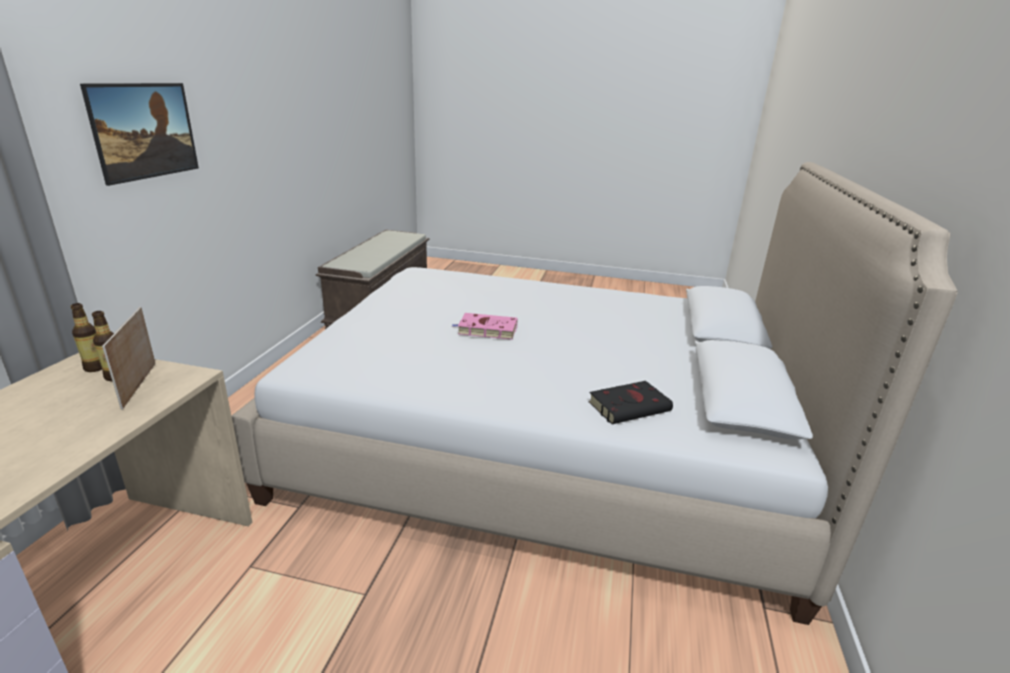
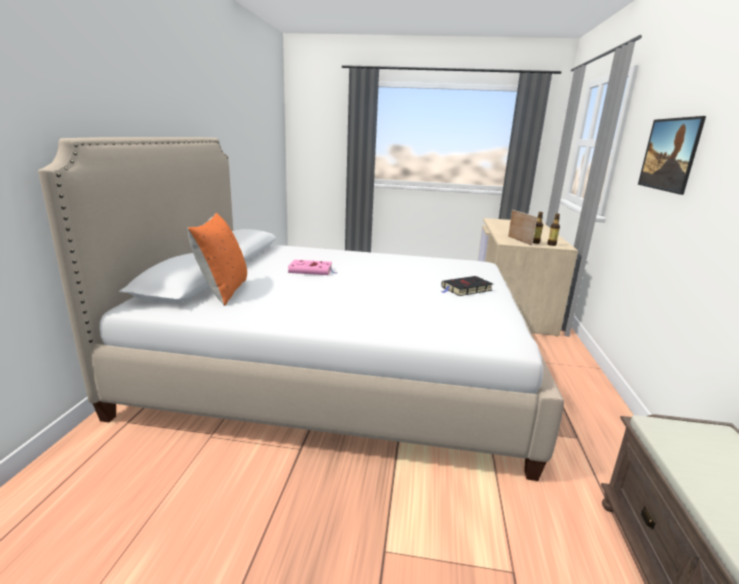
camera: 175 degrees right, 5 degrees down
(486, 330) = (389, 279): pink book -> pink book (312, 270)
(631, 406) = (303, 252): black book -> black book (465, 289)
(673, 319) = (223, 291): none -> orange pillow

